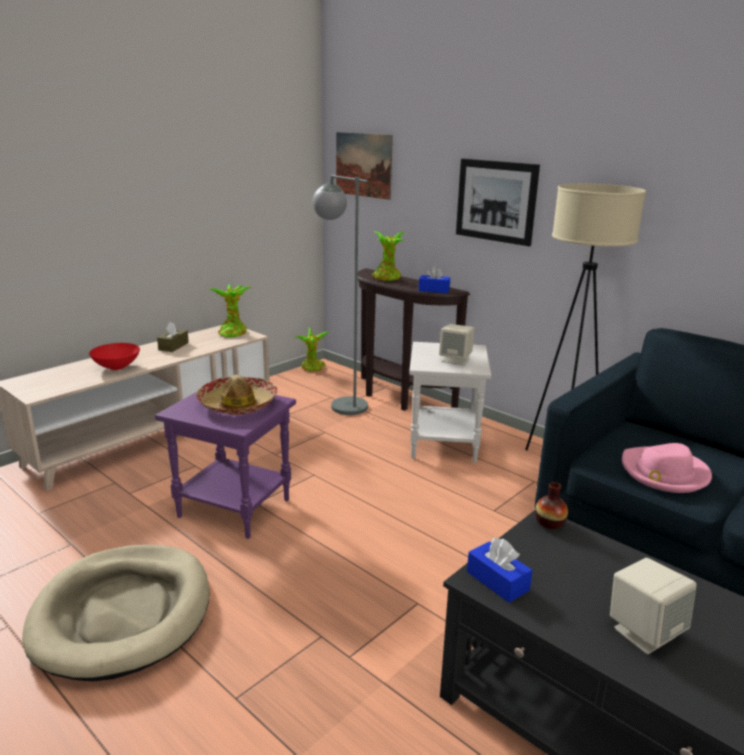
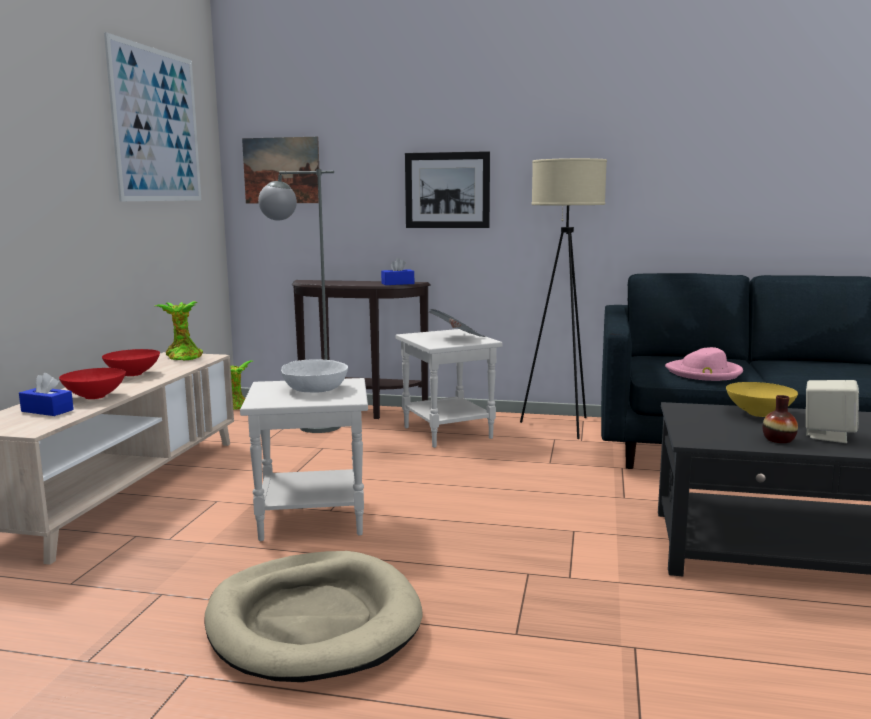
camera: 30 degrees left, 10 degrees down
(173, 346) = (133, 374): brown tissue box -> red bowl
(236, 507) = (314, 518): purple side table -> white side table
(238, 404) = (315, 389): hat -> white bowl
(239, 128) = (157, 125): none -> picture
(387, 278) = (336, 282): potted plant -> none
(456, 360) = (457, 338): beige speaker -> newspaper
(497, 581) = (706, 437): blue tissue box -> blue tissue box (47, 410)
(549, 522) = (683, 407): vase -> vase (778, 440)
(617, 563) = (758, 414): none -> yellow bowl

